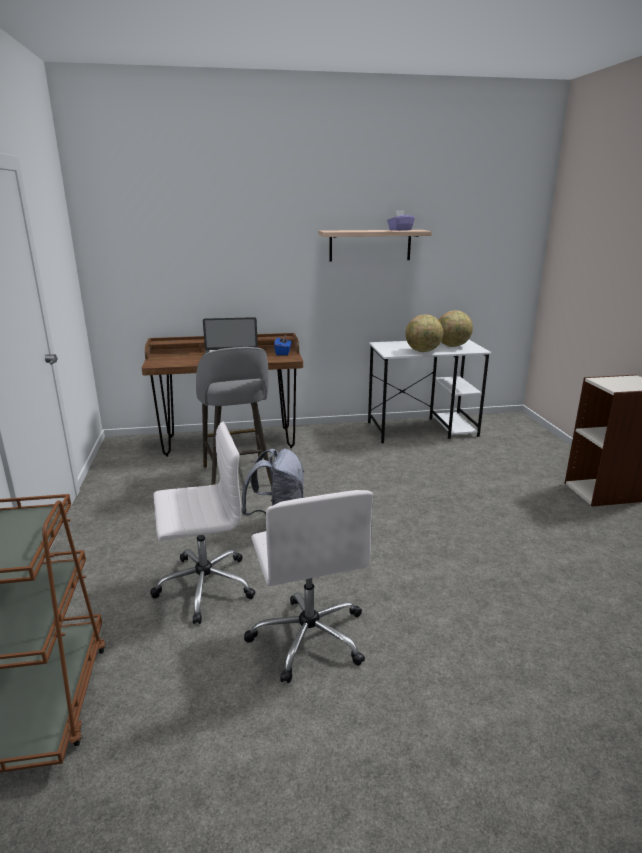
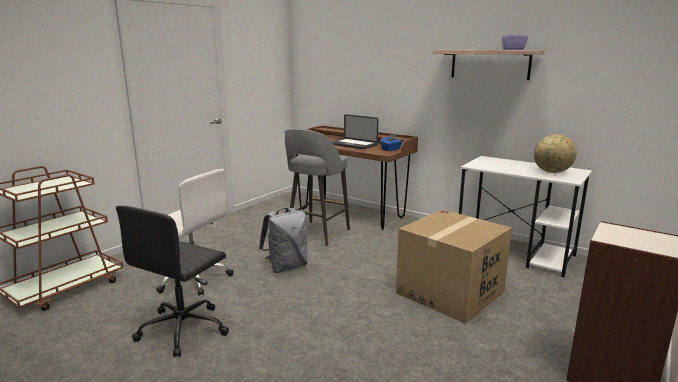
camera: 45 degrees right, 5 degrees down
(309, 637) = (184, 329): white office chair -> black office chair
(423, 351) = (508, 170): globe -> none
(441, 481) = (450, 293): none -> cardboard box

